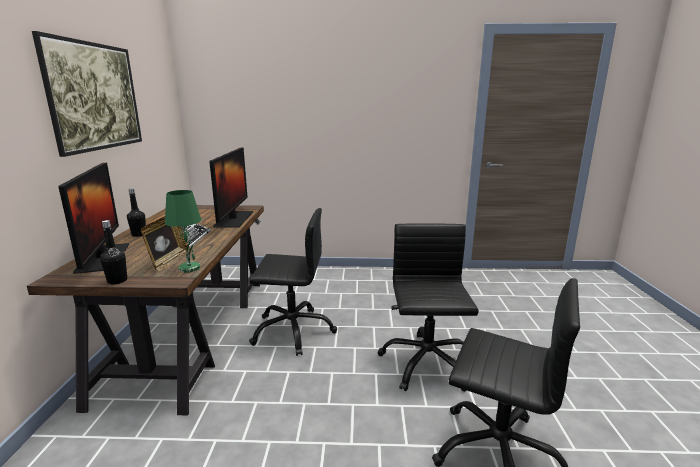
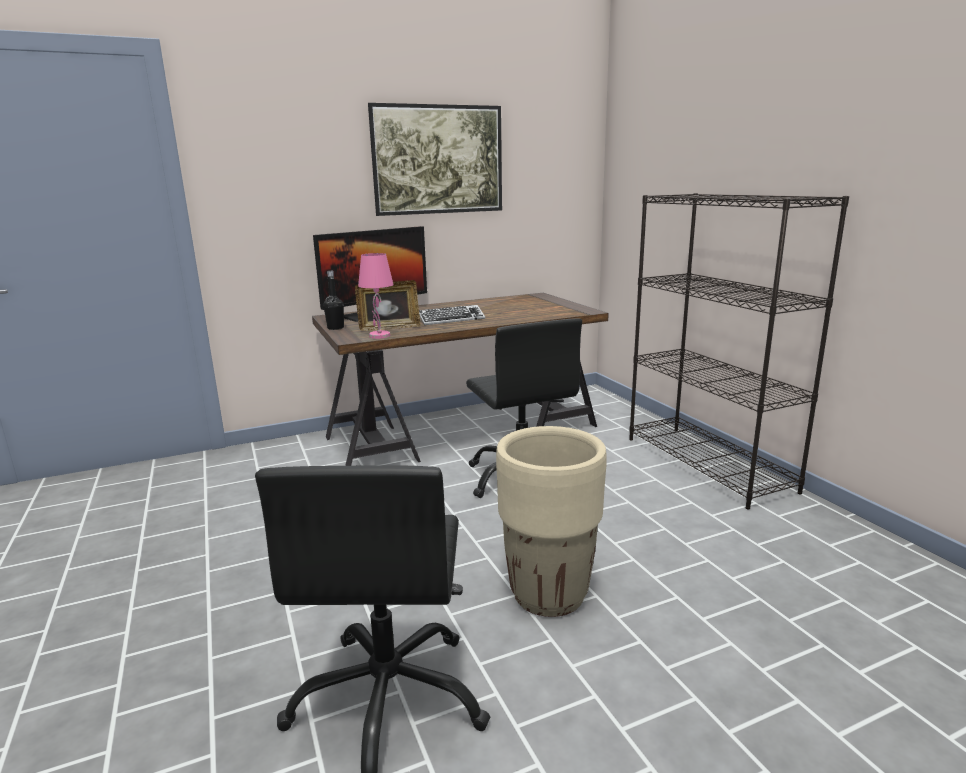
camera: 65 degrees right, 0 degrees up
(139, 234) = (441, 307): black bottle -> none
(190, 268) = (379, 336): green table lamp -> pink table lamp
(234, 219) = (535, 316): monitor -> none
(341, 275) = (708, 464): none -> black bookcase
(426, 363) = (549, 594): black office chair -> beige planter

